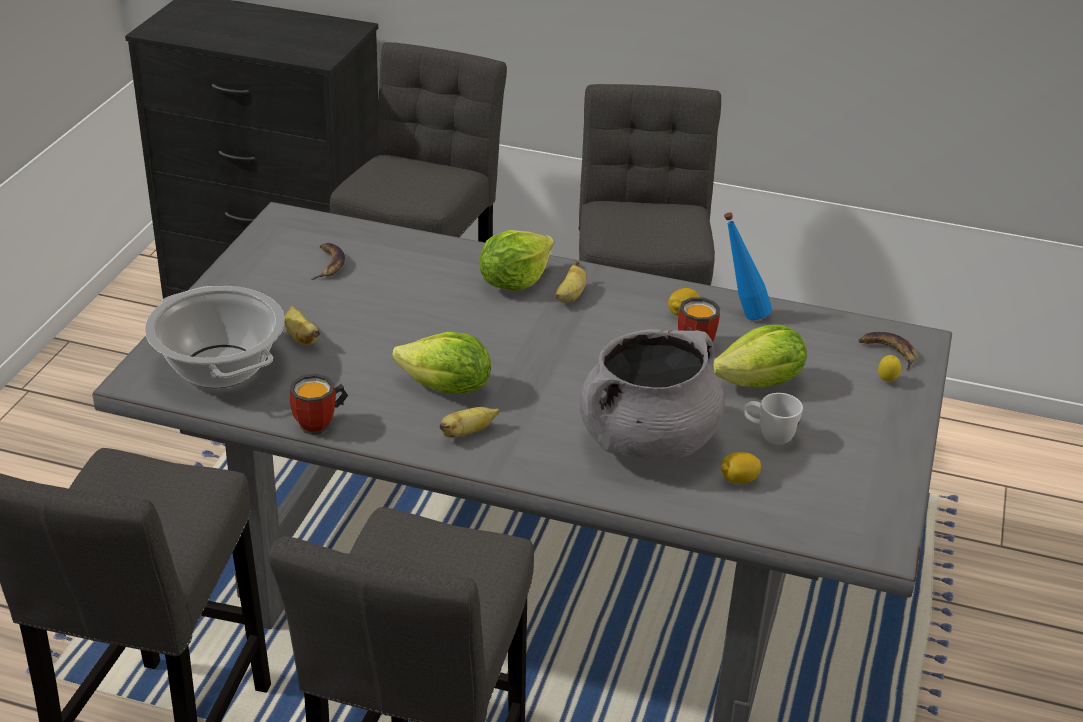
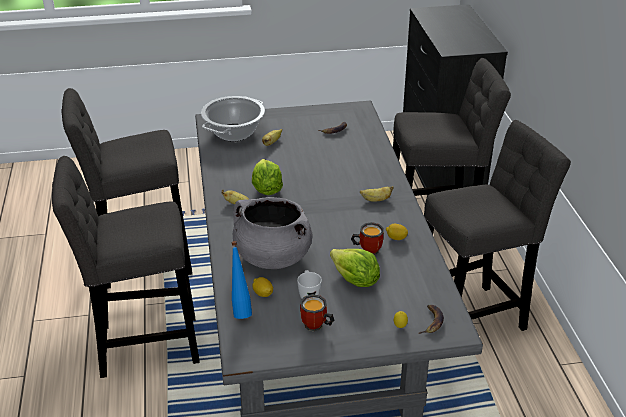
camera: 65 degrees right, 0 degrees up
(321, 424) = (214, 168): mug -> mug (316, 327)
(514, 281) = (372, 180): lettuce -> none
(741, 314) = (416, 258): blue bottle -> blue bottle (241, 310)

